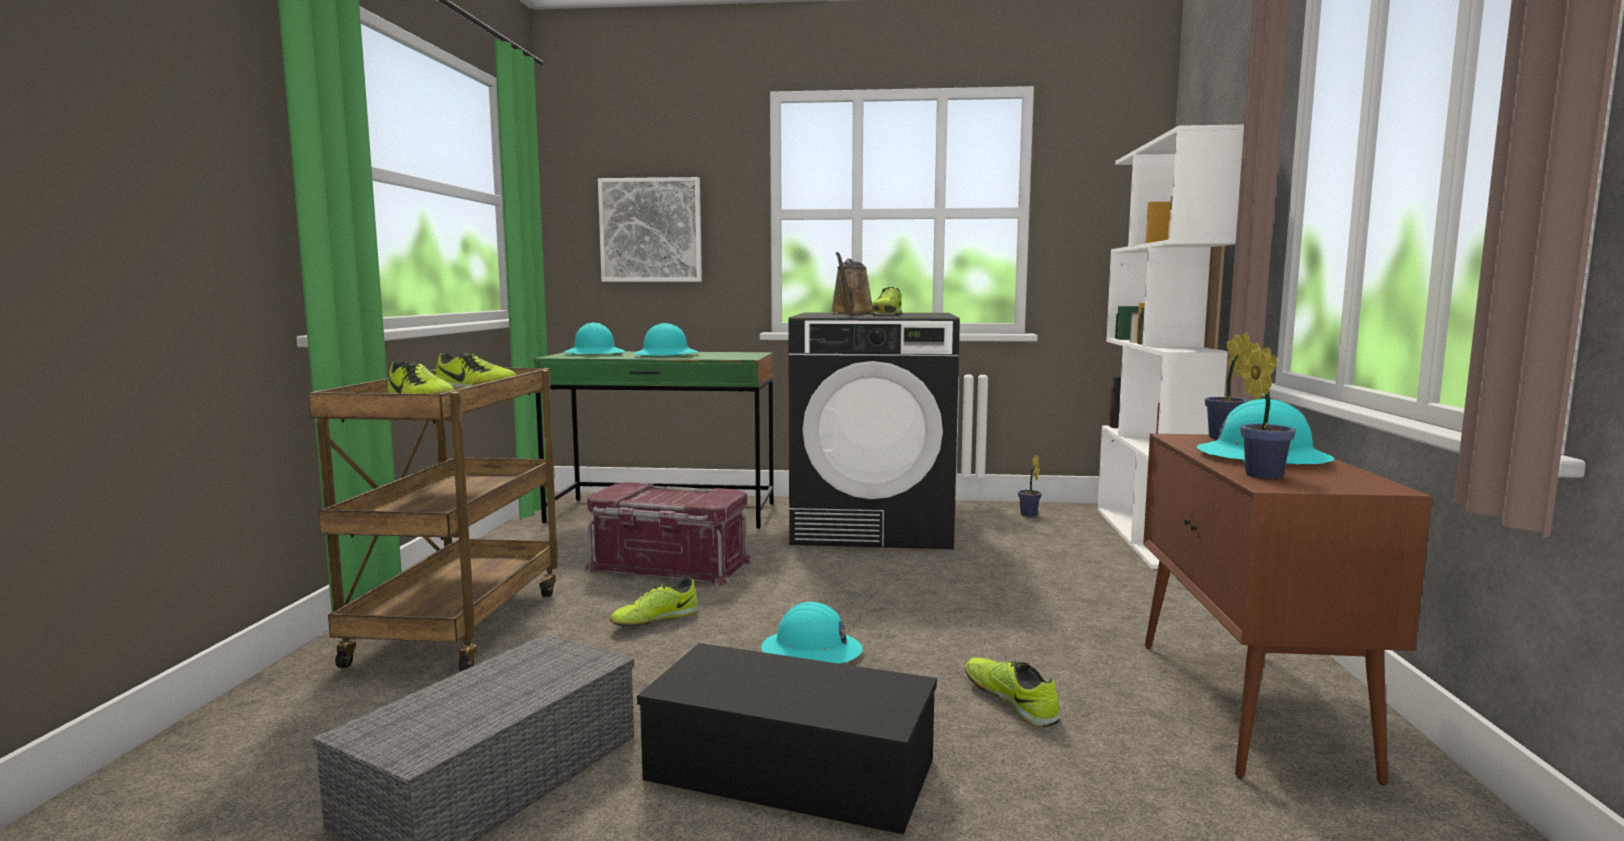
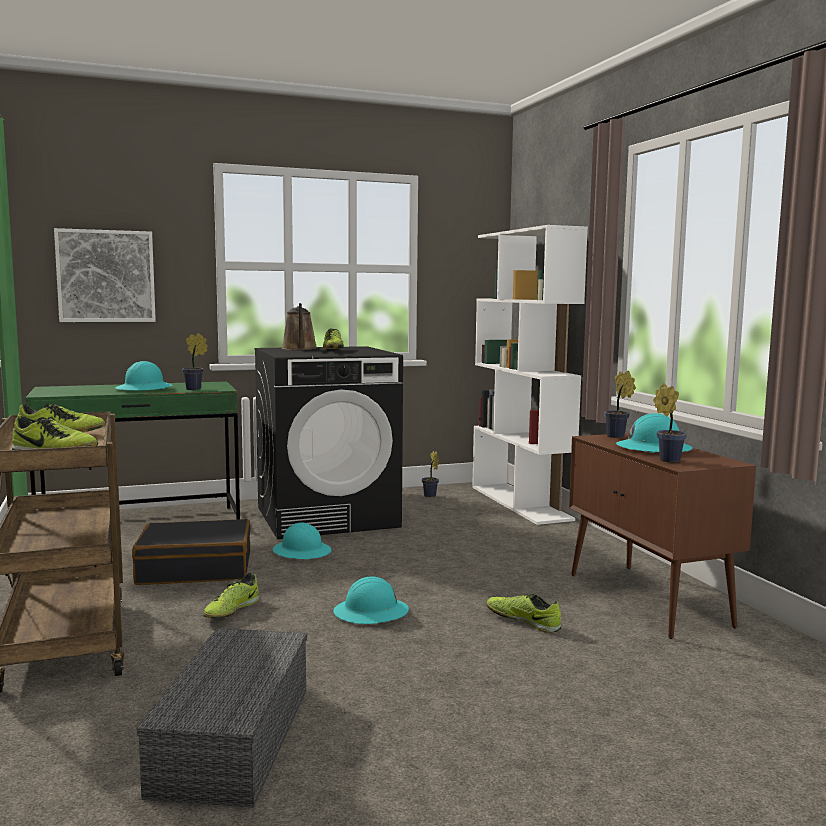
camera: 25 degrees left, 0 degrees up
(595, 354) = (72, 390): turquoise hard hat -> turquoise hard hat (302, 551)
(668, 566) = (195, 568): red storage box -> black suitcase
(717, 357) = (195, 389): none -> potted plant
(795, 768) = (433, 686): black storage box -> none

